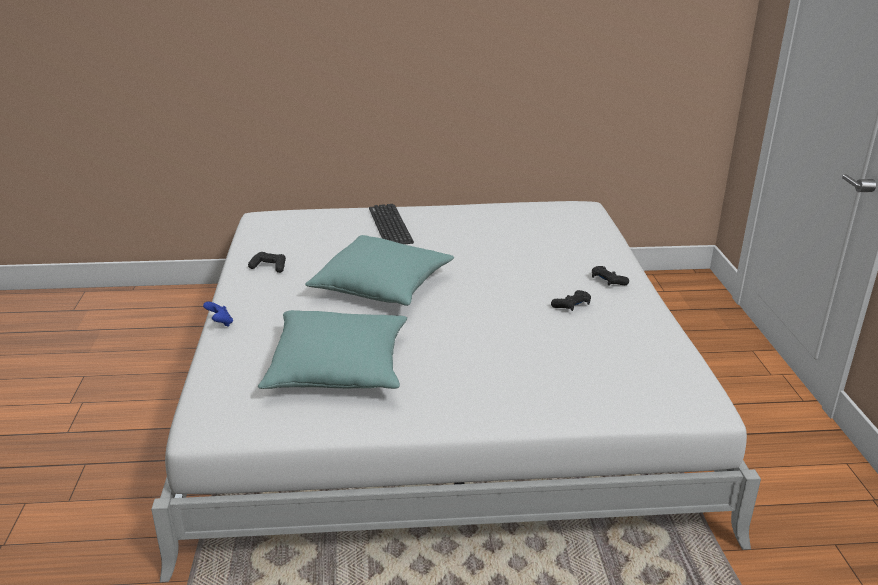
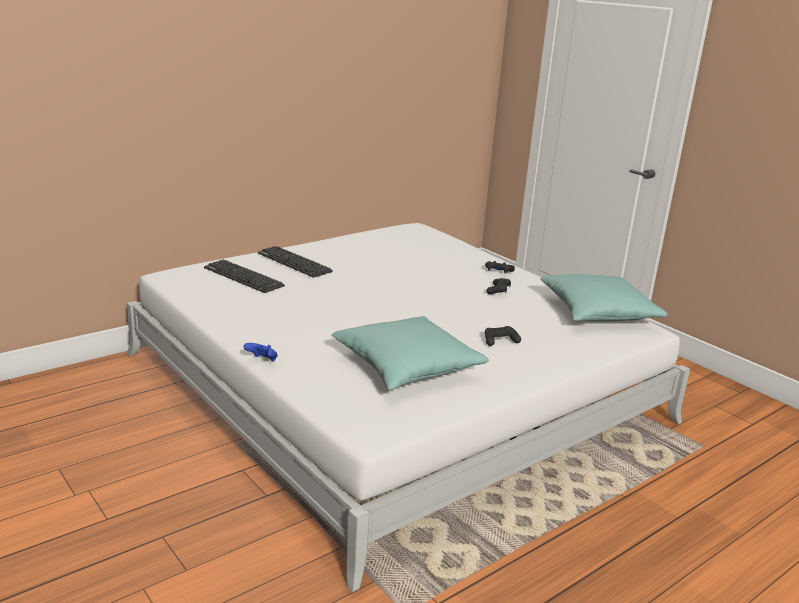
camera: 35 degrees left, 5 degrees down
(269, 267) = (238, 311): black game controller -> black game controller (500, 341)
(323, 232) = (243, 277): none -> keyboard
(382, 287) = (357, 306): turquoise pillow -> turquoise pillow (598, 313)

